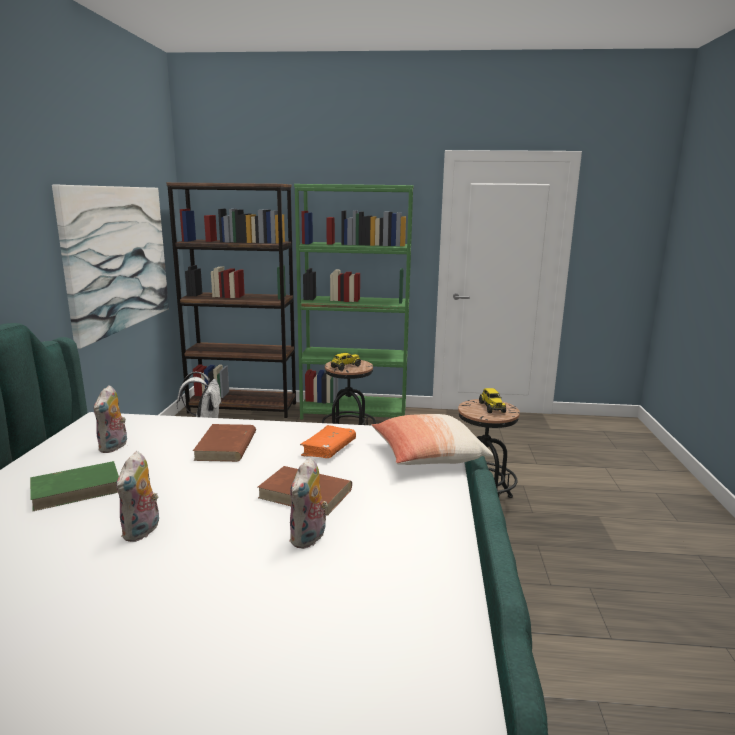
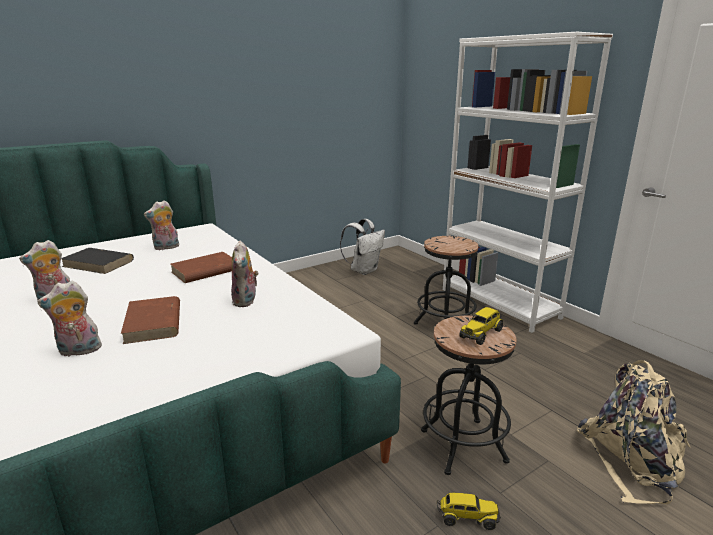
camera: 50 degrees right, 5 degrees up
(77, 489) = (99, 263): green book -> black book
(118, 258) = (299, 109): picture -> none
(243, 408) = (416, 264): brown bookcase -> none
(328, 449) = (246, 301): orange book -> plush toy
(345, 367) = (444, 244): toy truck -> toy truck (467, 517)
(354, 414) = (499, 303): green bookcase -> white bookcase
(427, 456) = (288, 343): pillow -> none
(548, 465) = (632, 460): none -> beige backpack

